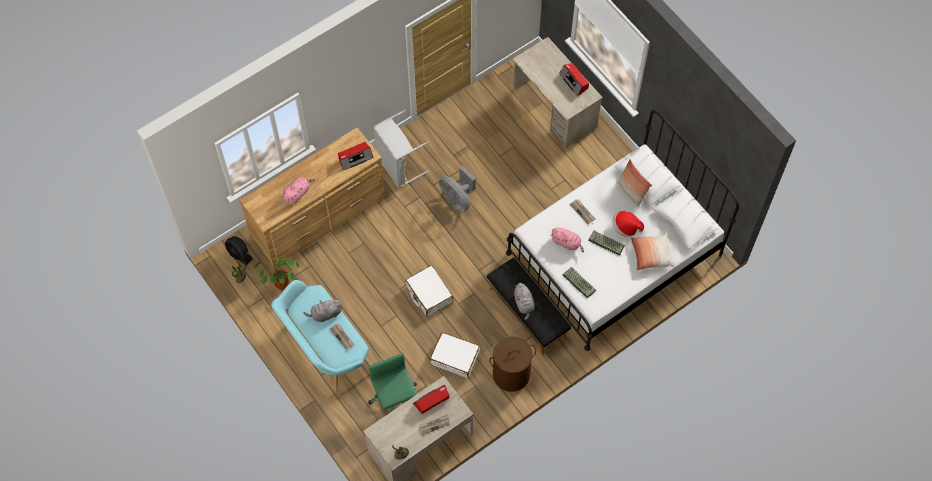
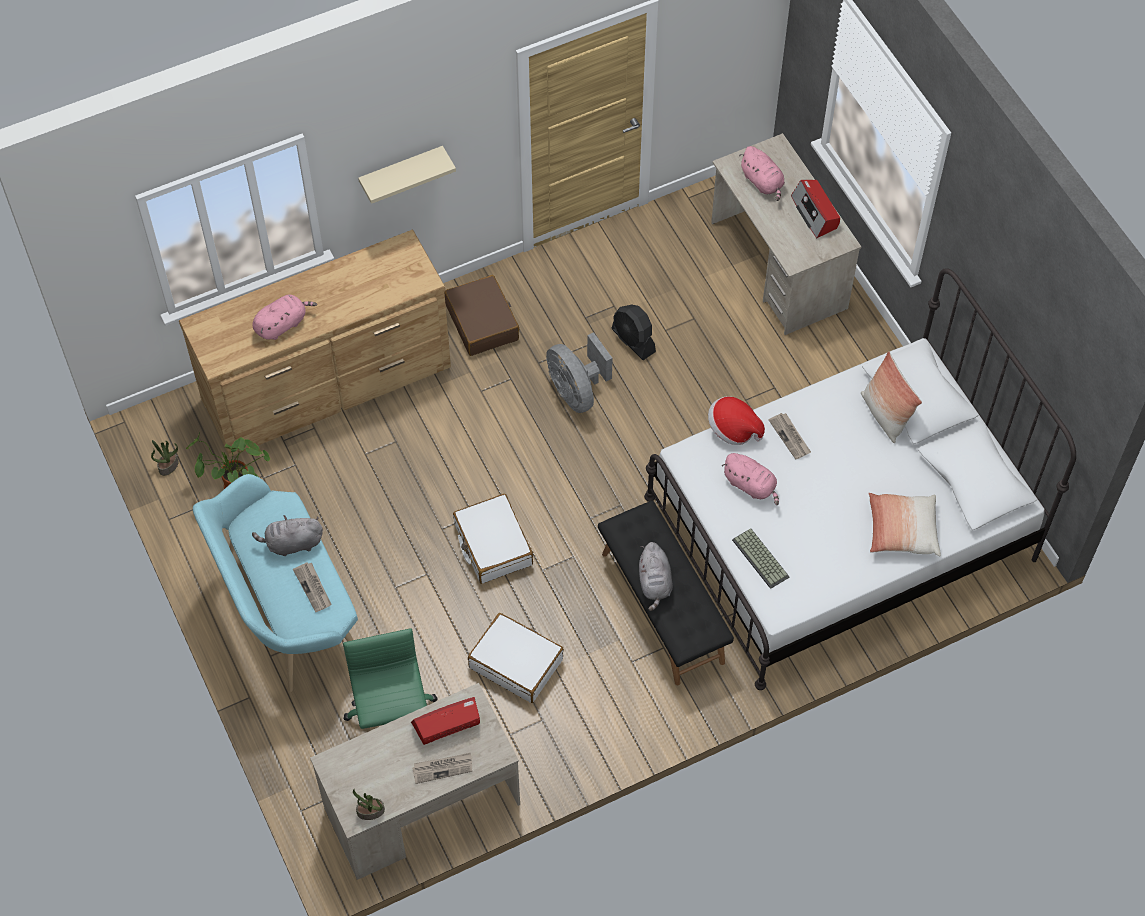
camera: 10 degrees right, 5 degrees down
(239, 254) = (175, 427): black fan -> black fan (633, 340)
(348, 98) = (401, 172): none -> beige shelf
(355, 158) = (397, 280): radio -> none
(397, 166) = (482, 322): grey laundry basket -> brown suitcase
(511, 374) = (612, 710): brown laundry basket -> none
(542, 67) = (762, 182): none -> pink plush toy
(607, 242) = (824, 496): keyboard -> none
(626, 227) = (864, 475): hat -> hat (733, 429)

